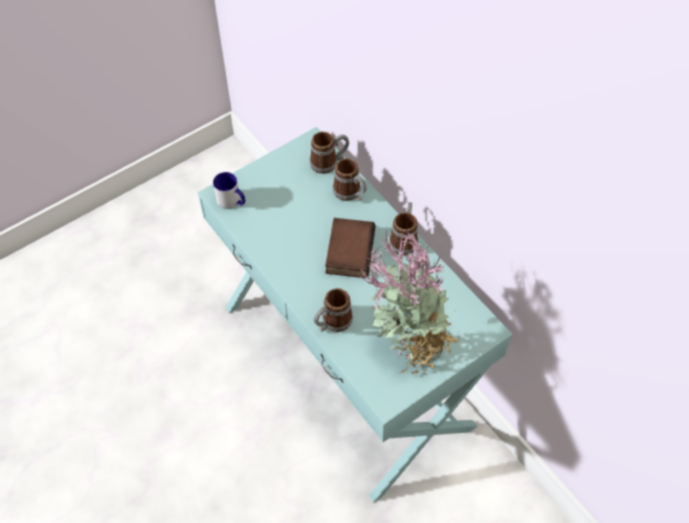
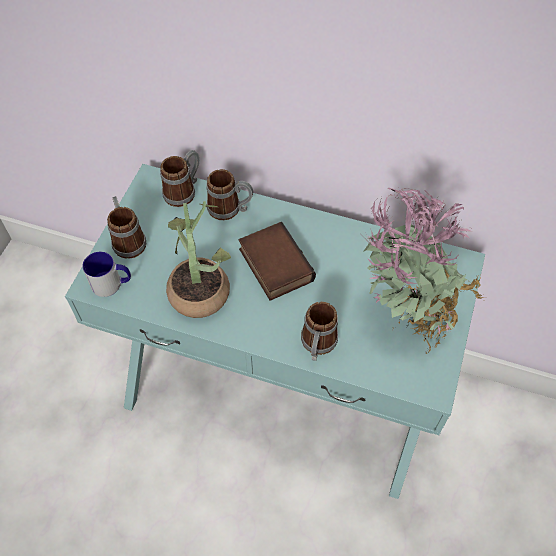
camera: 35 degrees left, 0 degrees up
(286, 236) = (199, 287): none -> potted plant
(404, 238) = (317, 223): mug -> mug (127, 239)

